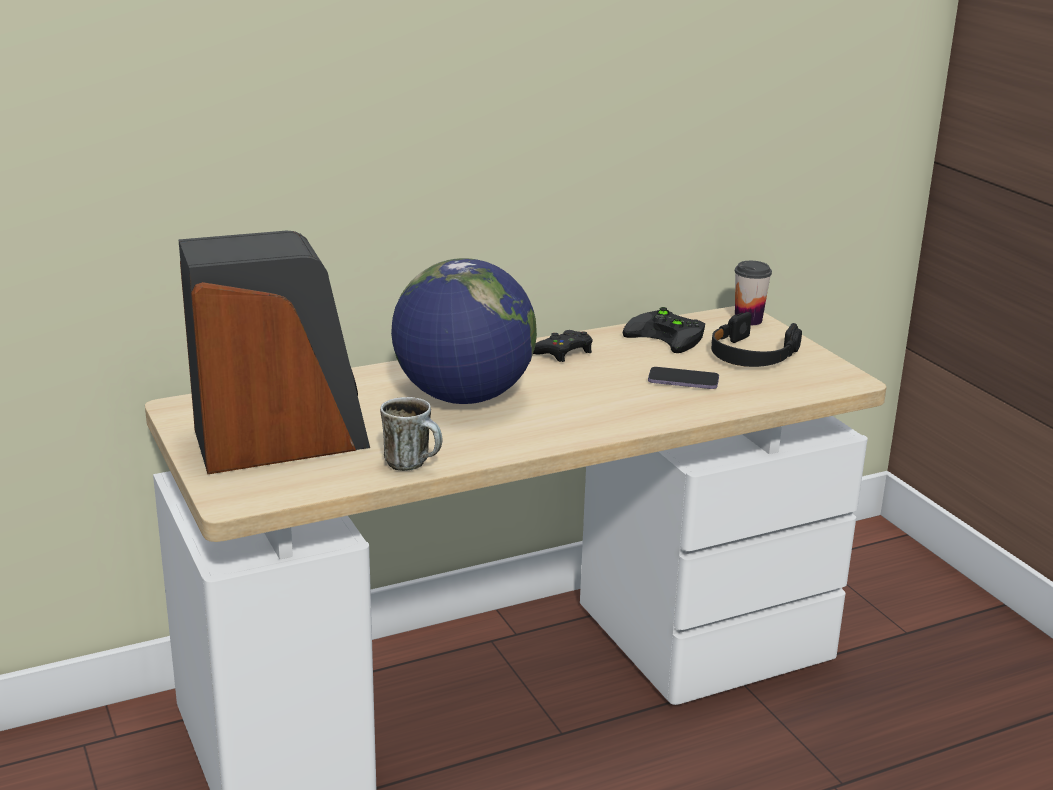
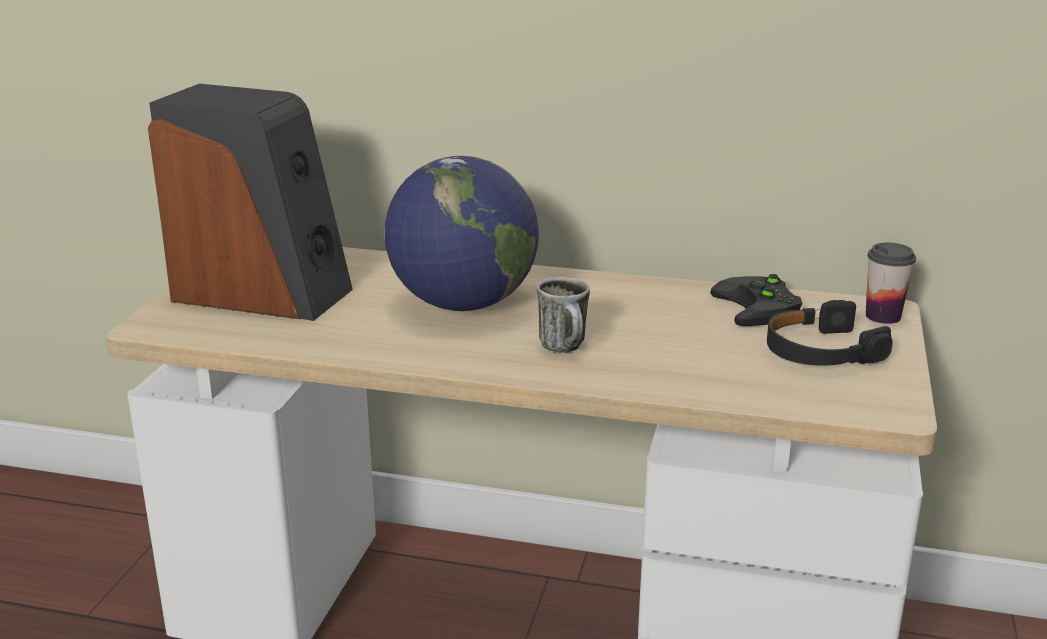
camera: 40 degrees right, 0 degrees up
(414, 464) = (319, 345): mug -> mug (567, 348)
(562, 352) = (624, 292): black game controller -> none
(683, 381) = (696, 353): phone -> none

